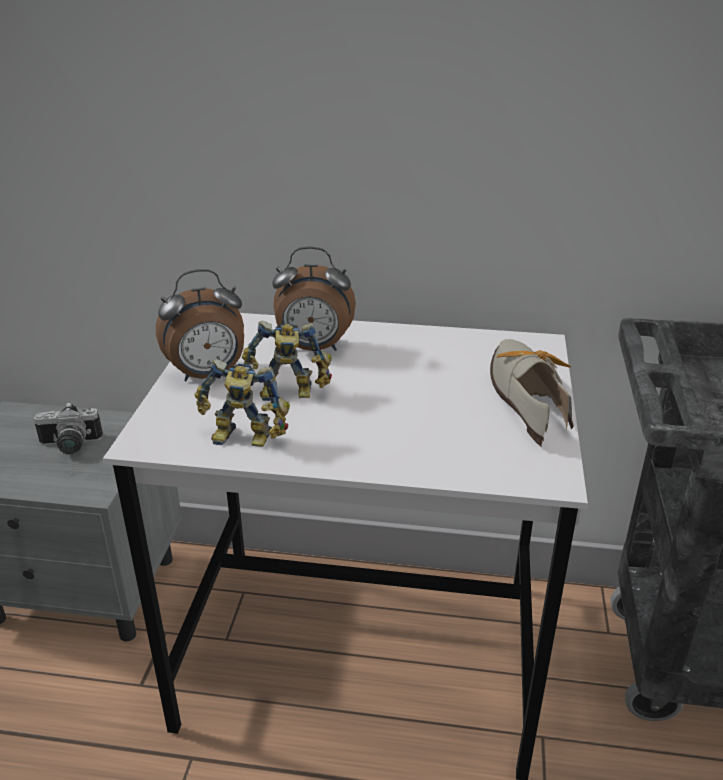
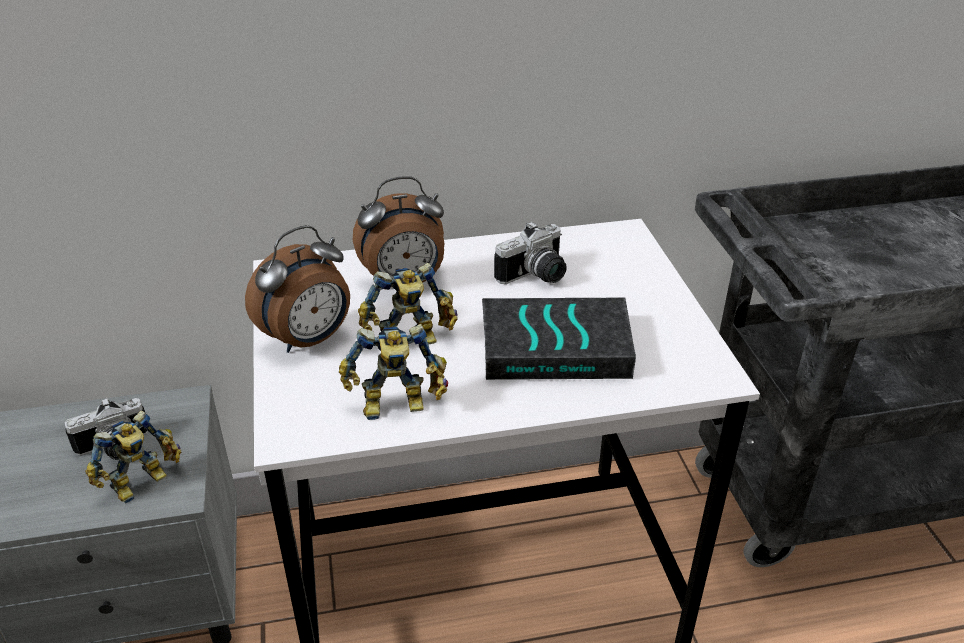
camera: 20 degrees left, 5 degrees up
(75, 476) = (143, 483): none -> toy robot
(414, 422) = (557, 346): none -> book
(433, 364) = (536, 276): none -> camera
(526, 396) = (645, 293): shoe -> none

